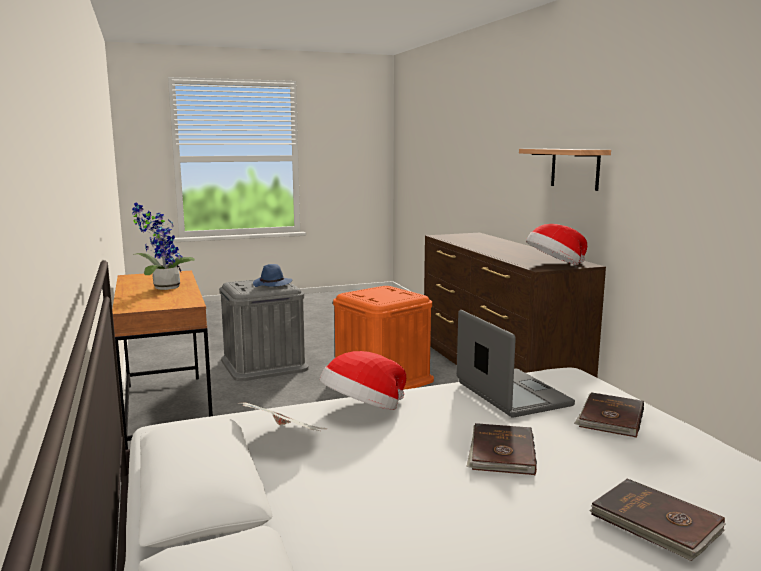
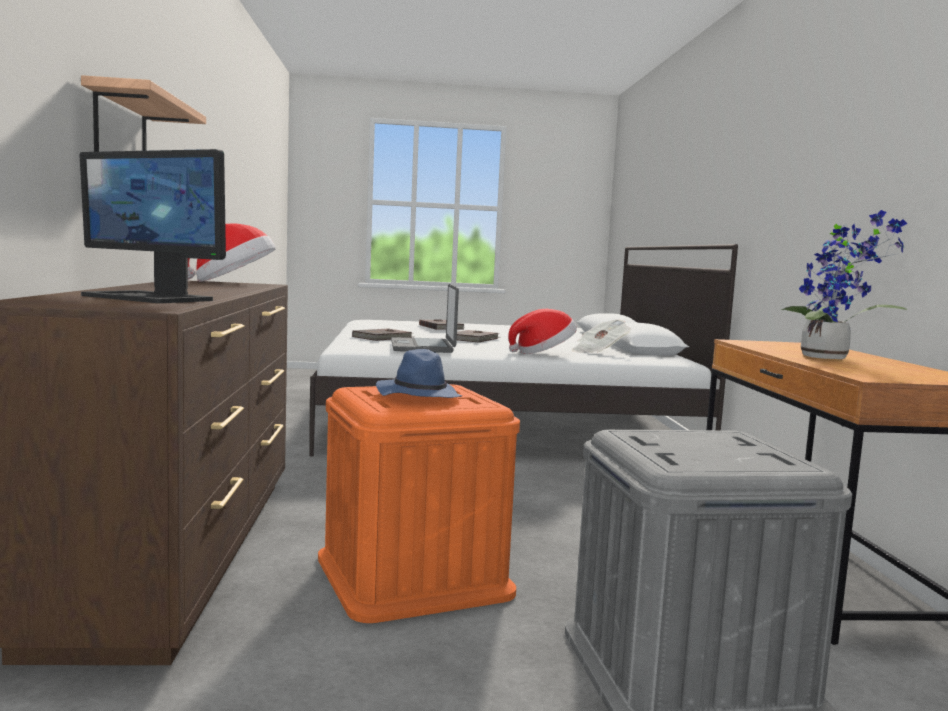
camera: 165 degrees left, 5 degrees down
(273, 284) = (671, 442): blue hat -> blue hat (418, 396)
(471, 241) = (150, 298): none -> monitor

